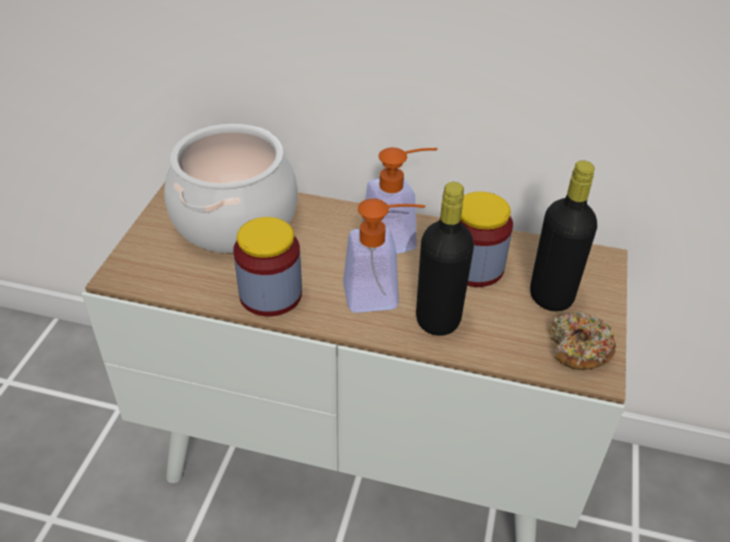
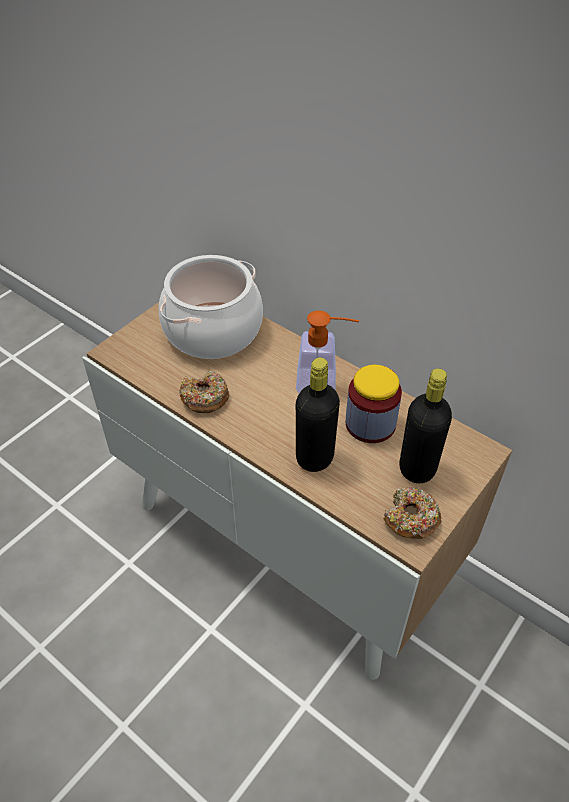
camera: 25 degrees right, 5 degrees up
(270, 294) = (204, 398): jar -> donut
(381, 294) = (284, 424): soap dispenser -> none

